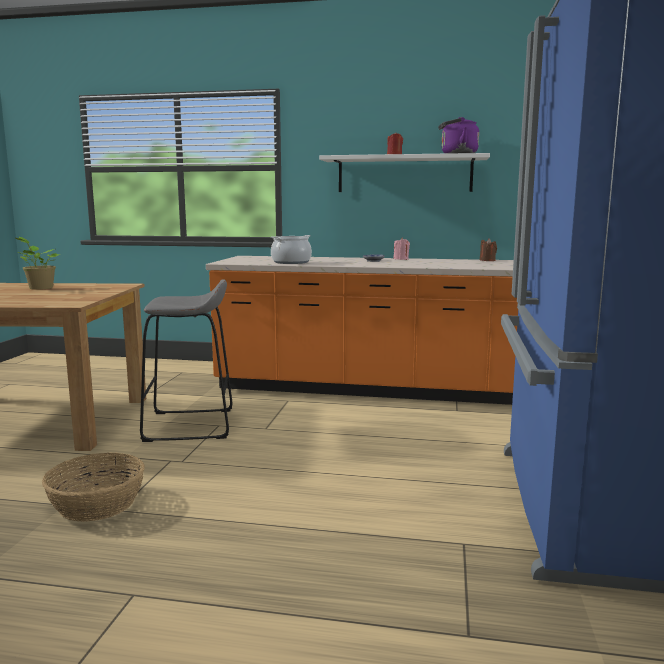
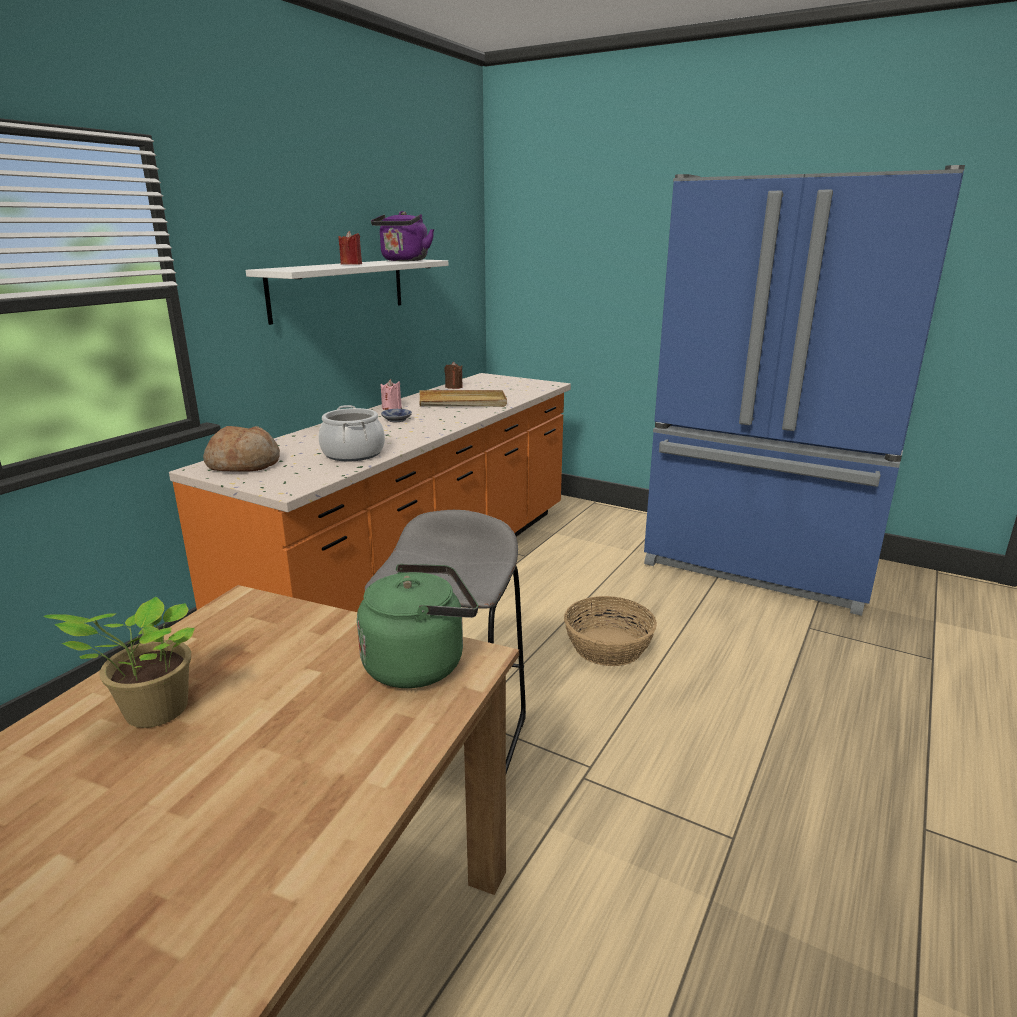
camera: 70 degrees left, 10 degrees up
(68, 300) = (420, 663): none -> green kettle
(96, 503) = (711, 861): basket -> basket (607, 647)
(256, 258) = (244, 464): none -> bread
(443, 263) = (462, 402): none -> beige tray

